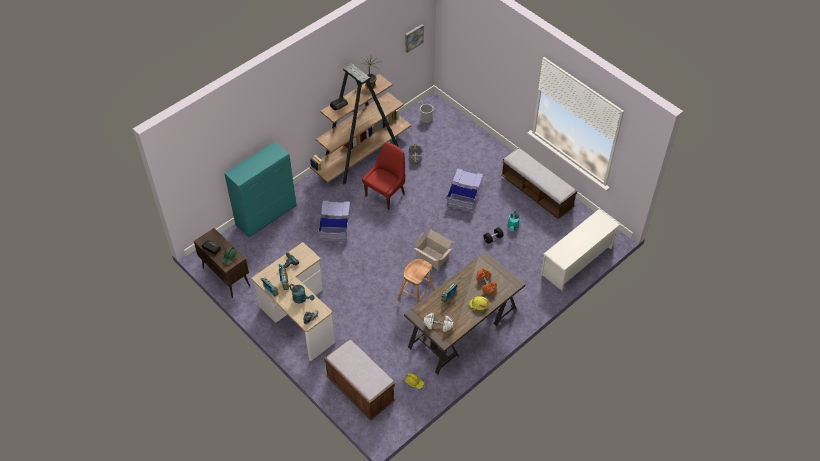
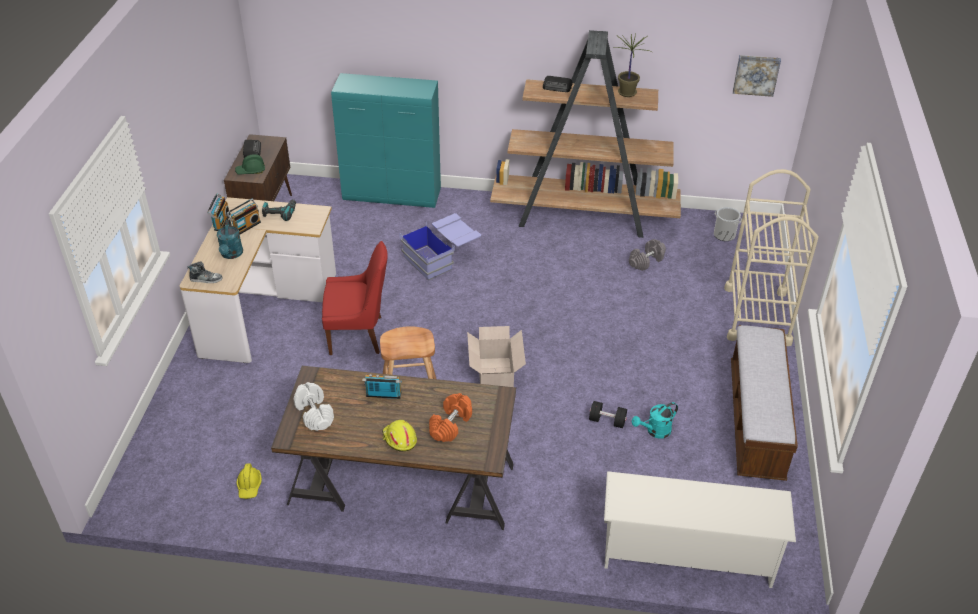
camera: 50 degrees right, 10 degrees down
(360, 390) = (186, 434): brown bench -> none
(386, 194) = (550, 270): red chair -> red chair (359, 335)
(464, 196) = (645, 345): blue storage box -> none
(484, 147) = (757, 315): none -> beige cart

